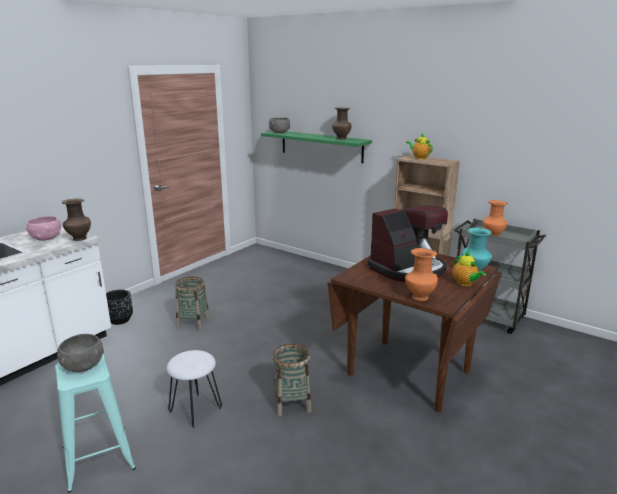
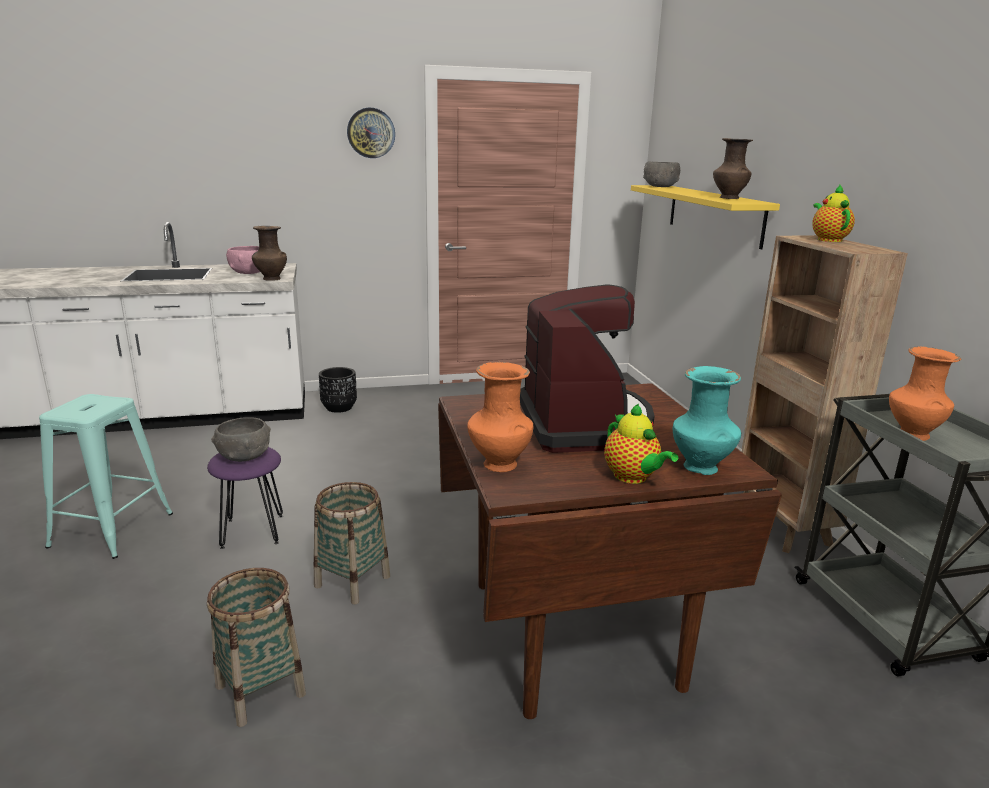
camera: 40 degrees right, 0 degrees up
(83, 366) = (93, 405): grey bowl -> grey bowl (244, 457)
(99, 117) = (371, 133): none -> wall clock
(193, 323) = (401, 438): basket -> basket (260, 690)
(196, 409) = (253, 531): white stool -> purple stool
(321, 146) = (714, 214): green shelf -> yellow shelf
(408, 269) = (583, 424): coffee machine -> coffee machine turned 105 degrees counterclockwise
(465, 283) = (633, 477): teapot -> teapot turned 45 degrees counterclockwise

